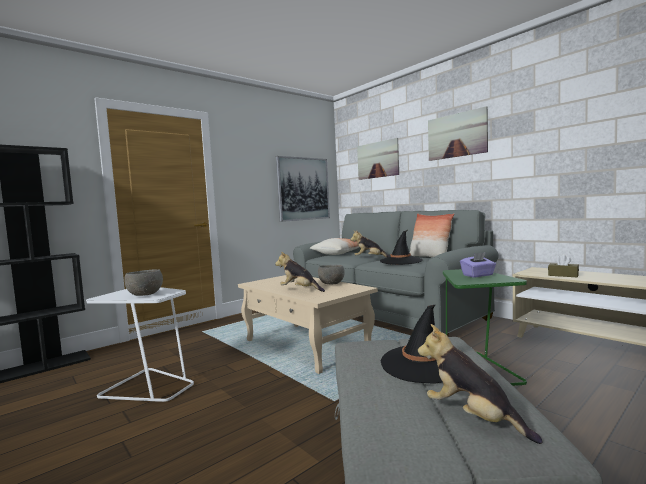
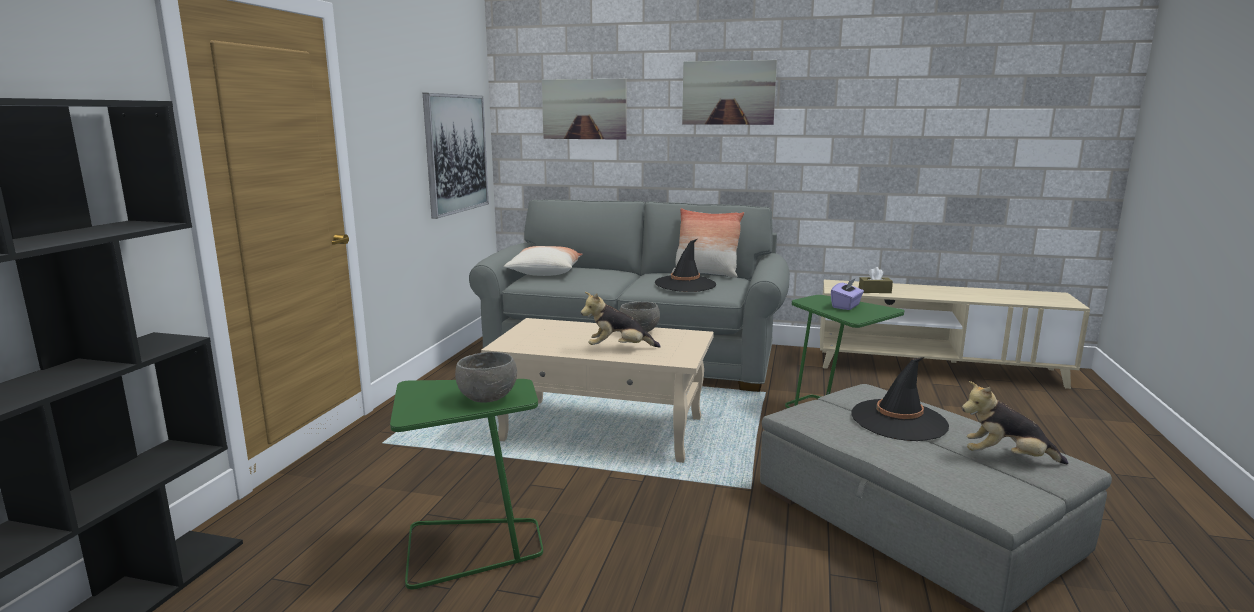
camera: 35 degrees left, 10 degrees up
(150, 387) = (471, 547): white side table -> green side table
(369, 258) = (617, 280): plush toy -> none

